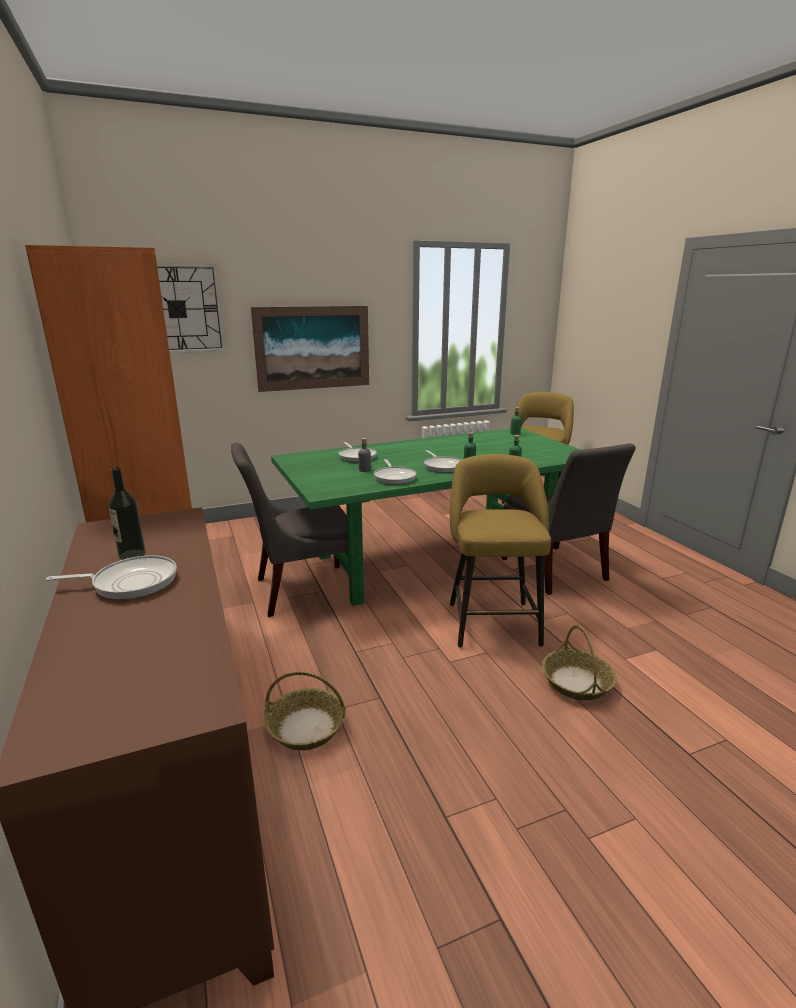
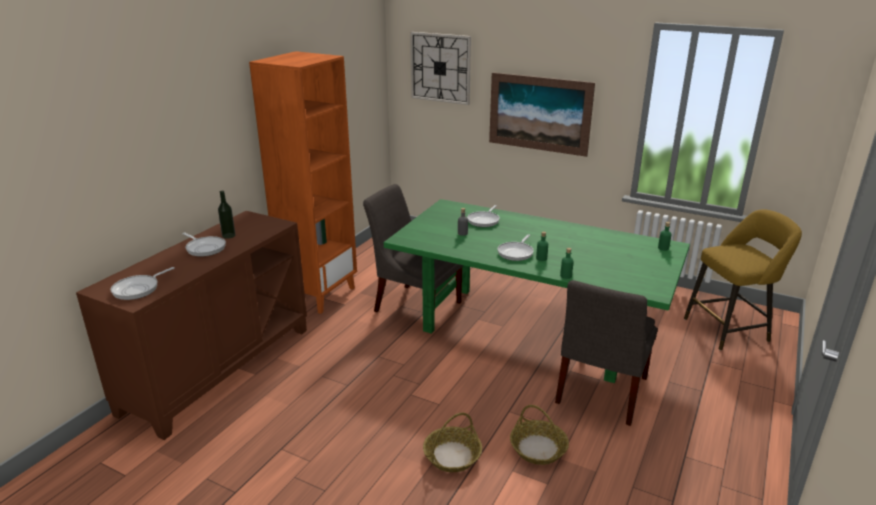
camera: 50 degrees right, 5 degrees up
(306, 727) = (299, 374): basket -> basket (538, 448)
(394, 477) = (464, 247): frying pan -> frying pan (138, 289)
(492, 621) = (480, 391): yellow stool -> none

